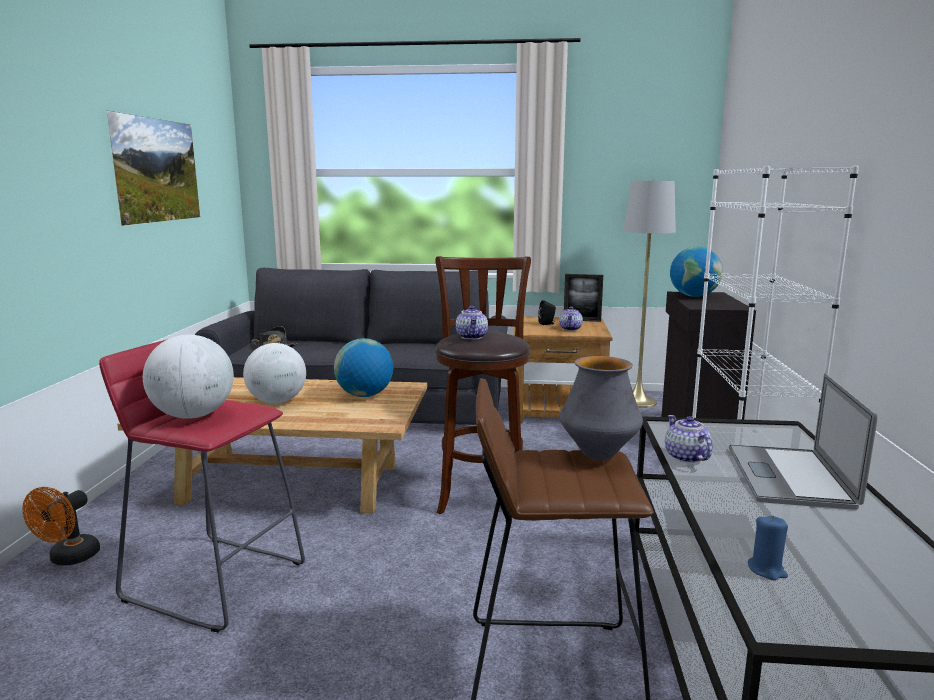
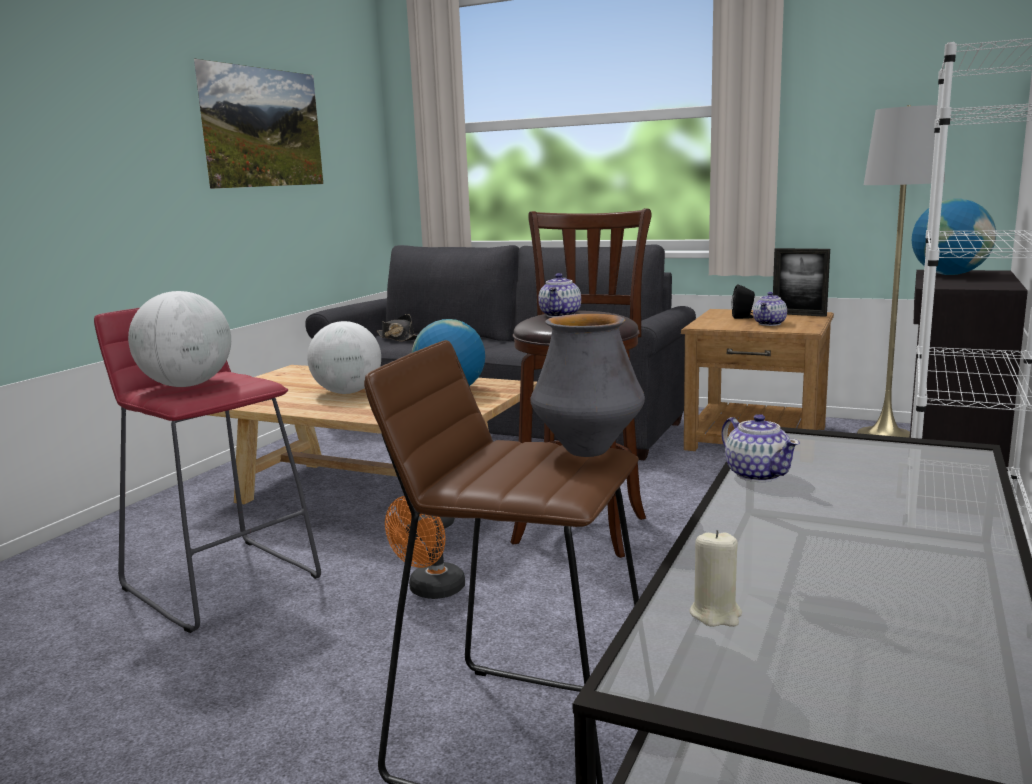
camera: 20 degrees right, 0 degrees up
(69, 559) = (104, 543): orange fan -> orange fan (431, 591)
(686, 457) = (757, 474): teapot -> teapot turned 150 degrees clockwise
(767, 570) = (716, 614): blue candle -> beige candle
(789, 476) = (895, 510): laptop -> none

